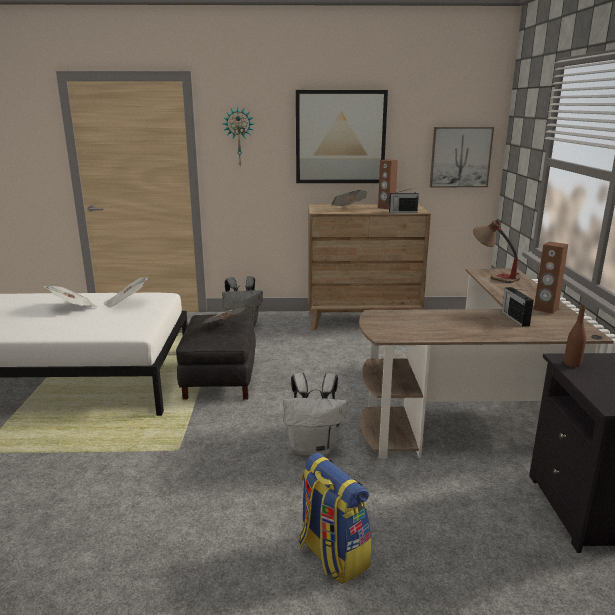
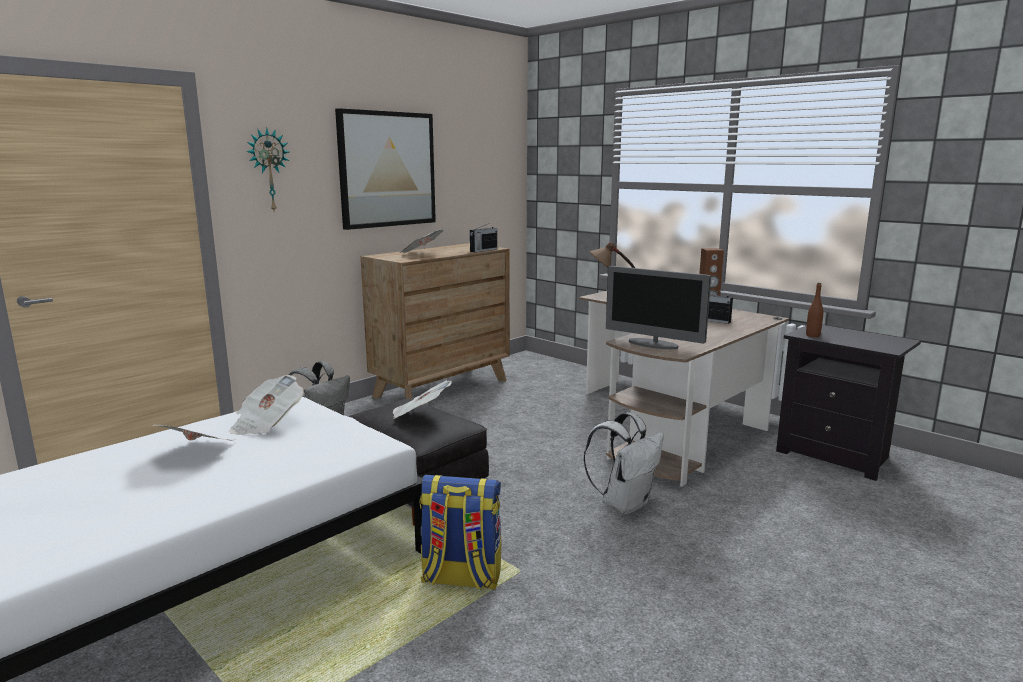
camera: 45 degrees left, 5 degrees down
(332, 555) = (793, 565): backpack -> backpack (461, 578)
(386, 208) = (453, 249): brown speaker -> none
(390, 323) = (653, 344): none -> monitor
(460, 157) = (495, 189): picture -> none

